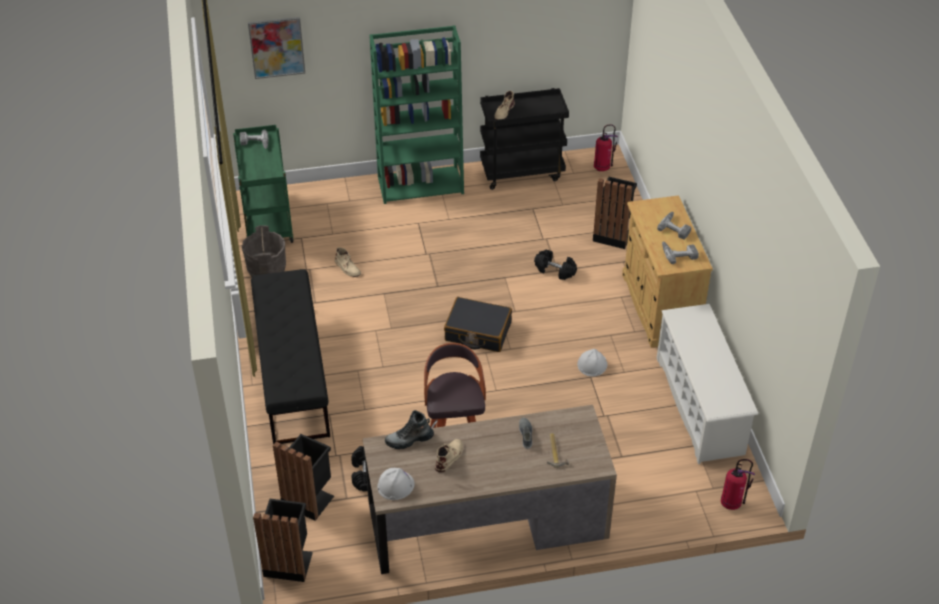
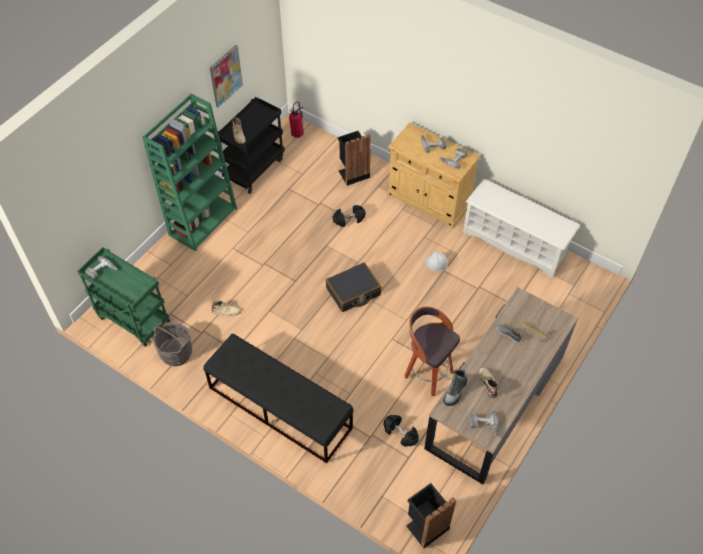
camera: 45 degrees left, 10 degrees up
(277, 47) = (83, 189): picture -> picture (225, 76)
(309, 498) = (388, 477): black trash can -> none
(395, 485) = (483, 426): white hard hat -> power drill
(732, 503) = (591, 286): fire extinguisher -> none

